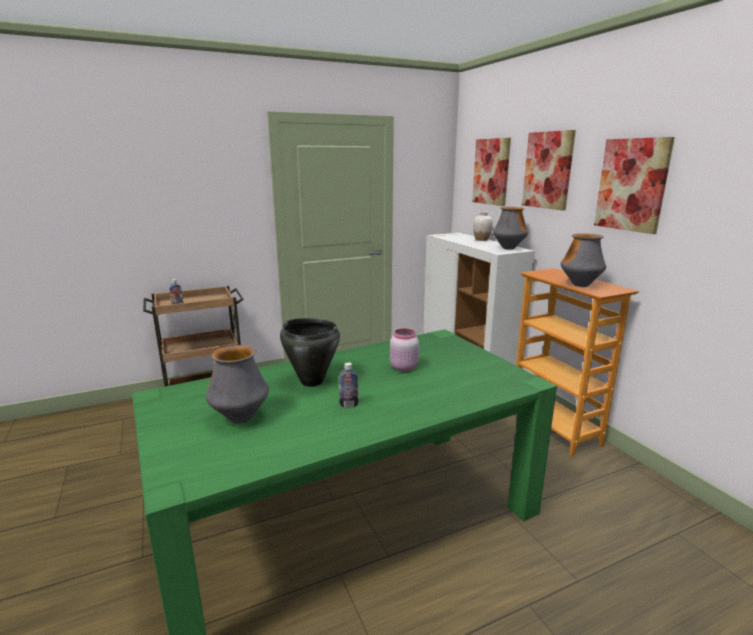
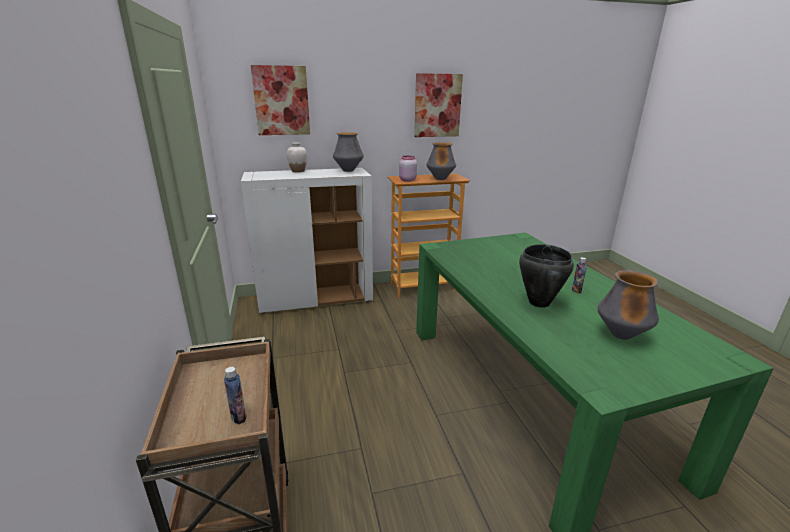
camera: 80 degrees left, 5 degrees up
(403, 367) = (503, 266): pink jar -> pink jar (407, 180)
(548, 170) = (360, 97): picture -> none

